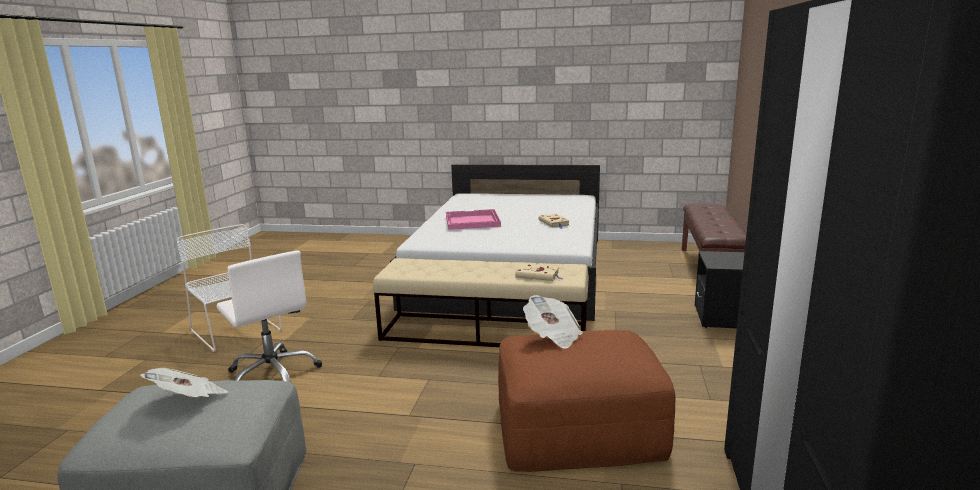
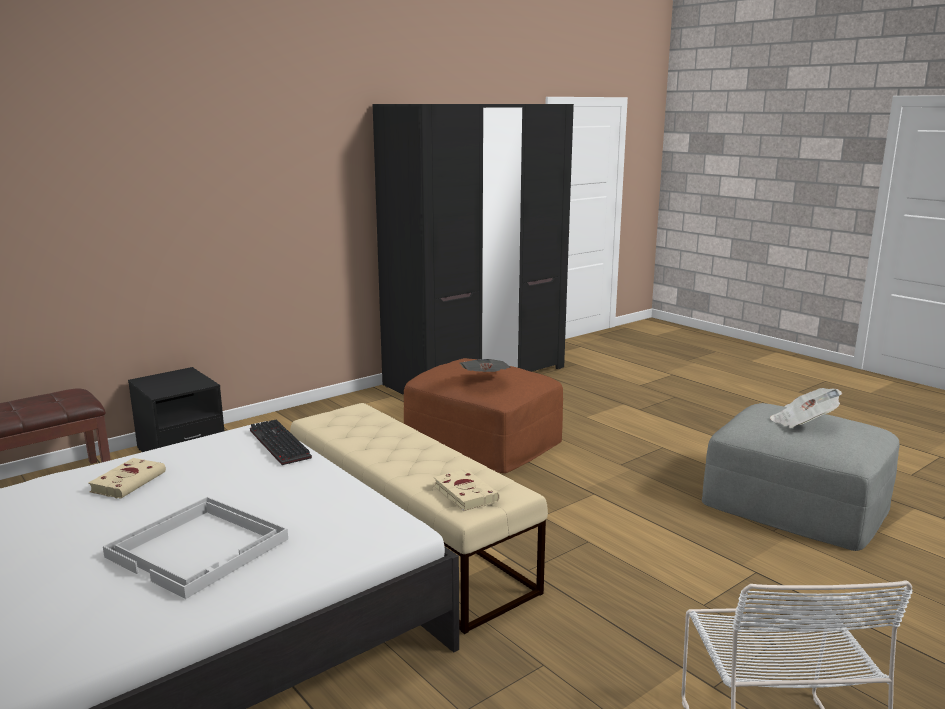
camera: 140 degrees left, 0 degrees up
(273, 375) = (717, 597): white office chair -> none
(472, 221) = (200, 548): pink tray -> white tray
(538, 275) = (372, 422): beige book -> beige book (464, 493)
(542, 245) = (277, 444): none -> keyboard

